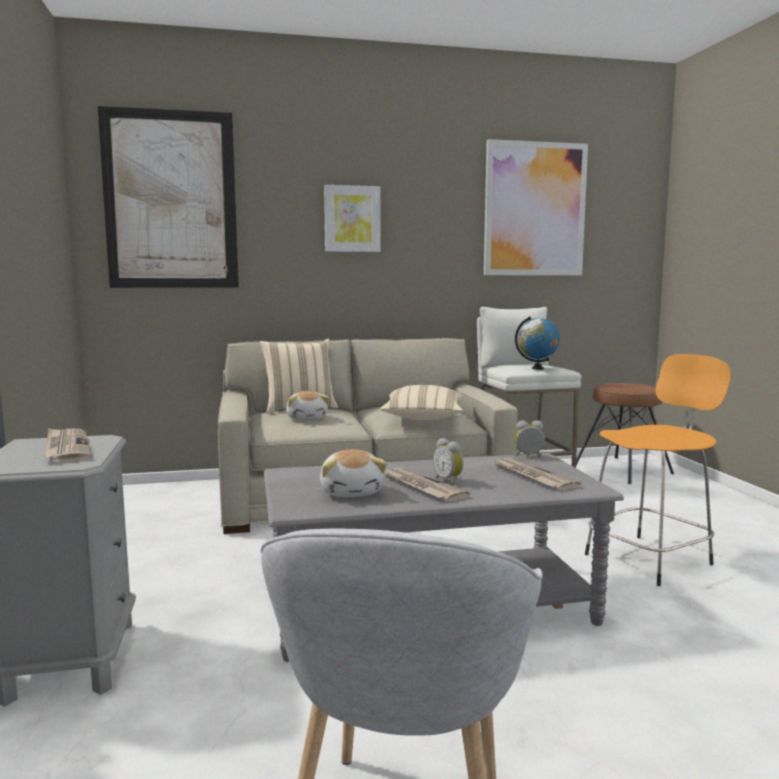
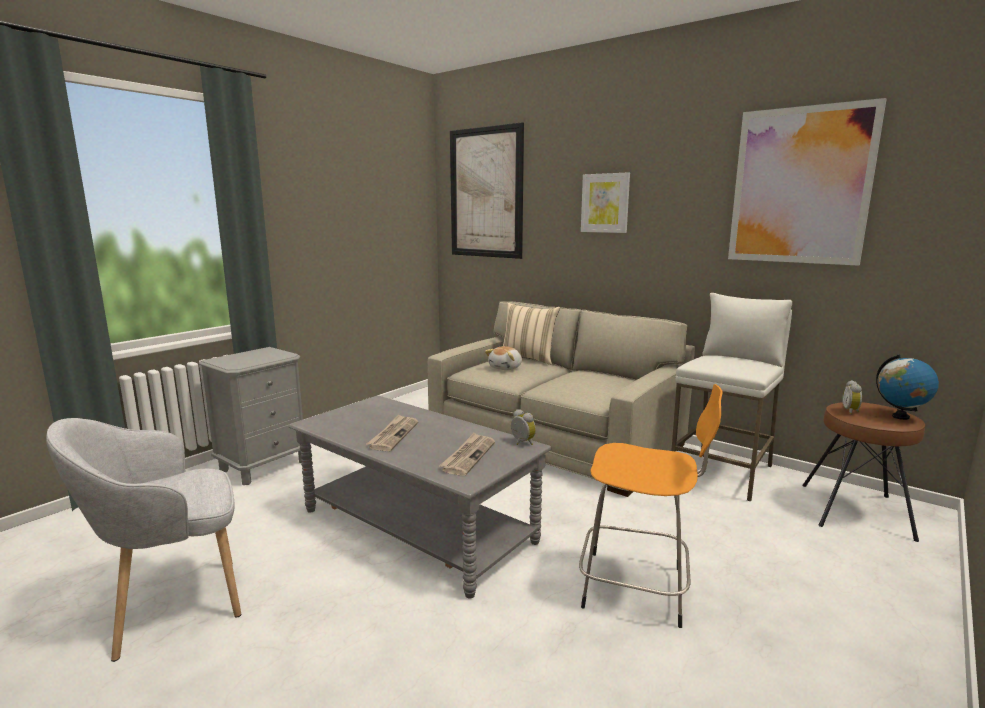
camera: 50 degrees right, 5 degrees up
(66, 448) = (261, 357): newspaper -> none
(352, 492) = (359, 423): plush toy -> none
(423, 419) = (573, 389): beige pillow -> none
(449, 480) = (419, 437): alarm clock -> alarm clock (851, 411)
(537, 368) = (722, 367): globe -> globe (900, 417)

